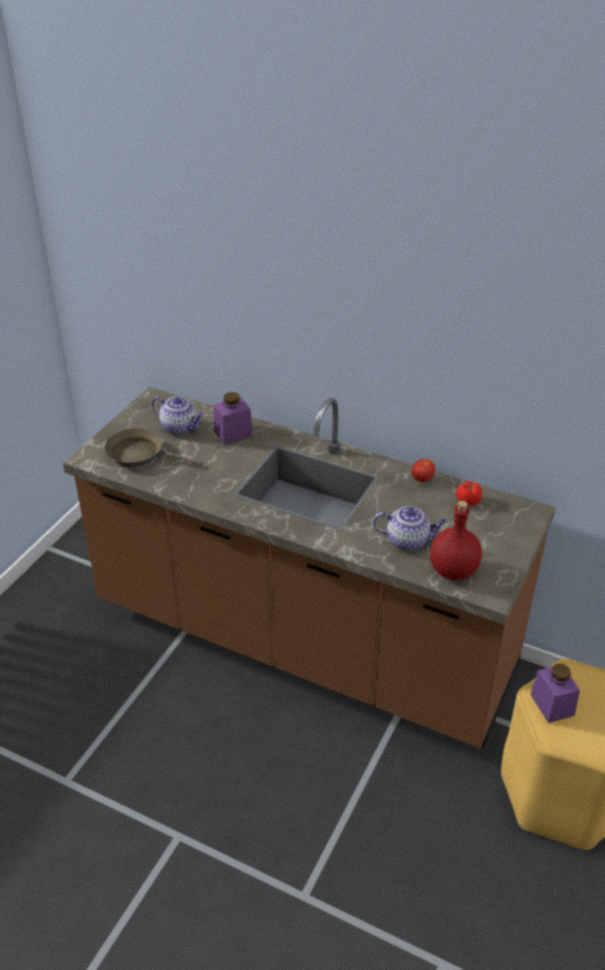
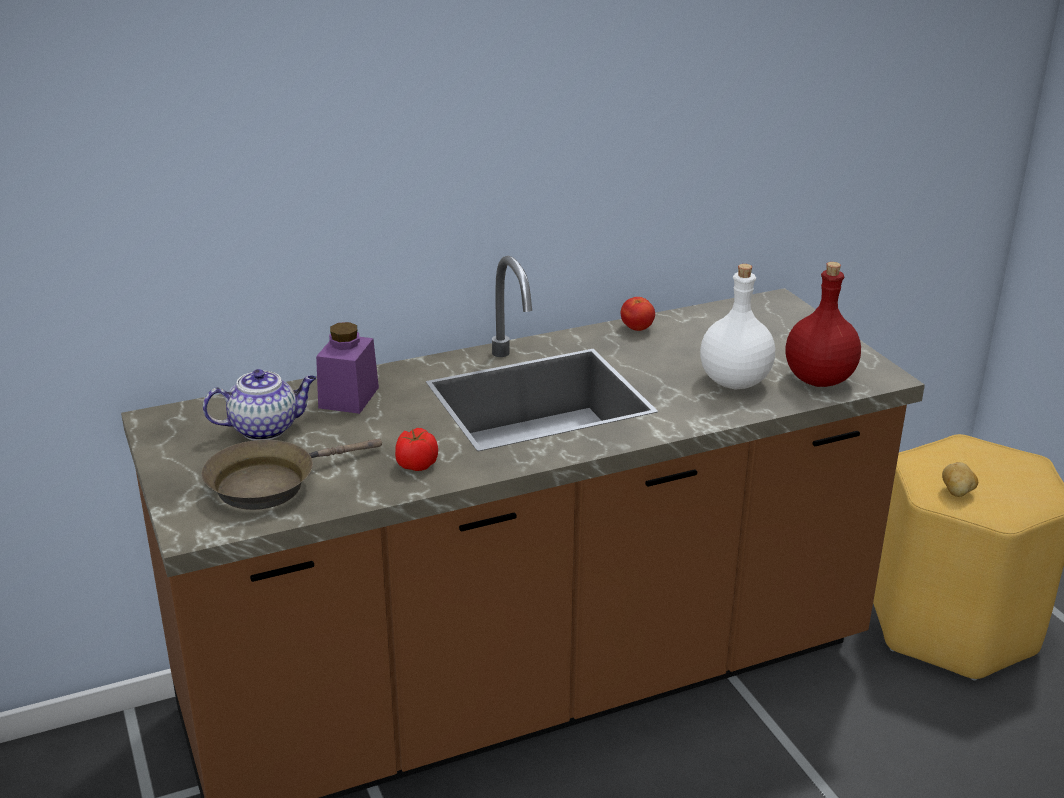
camera: 50 degrees left, 10 degrees down
(408, 541) = (734, 381): teapot -> white bottle
(467, 501) = (712, 322): tomato -> tomato (416, 465)
(552, 704) = (957, 493): purple jar -> potato

